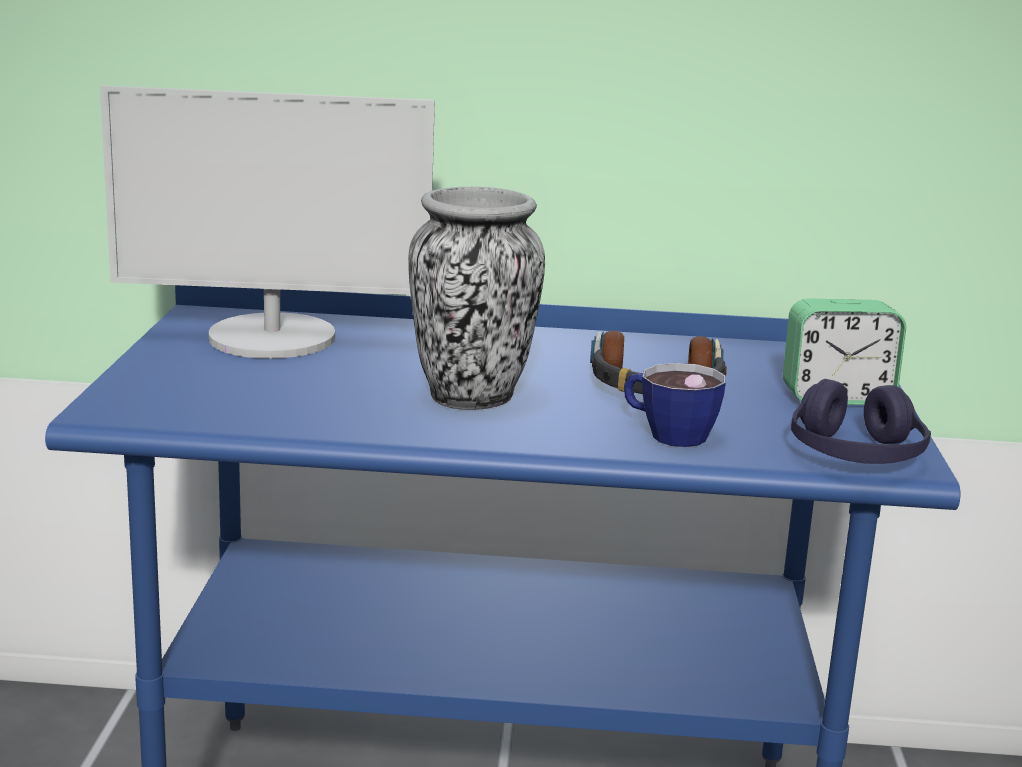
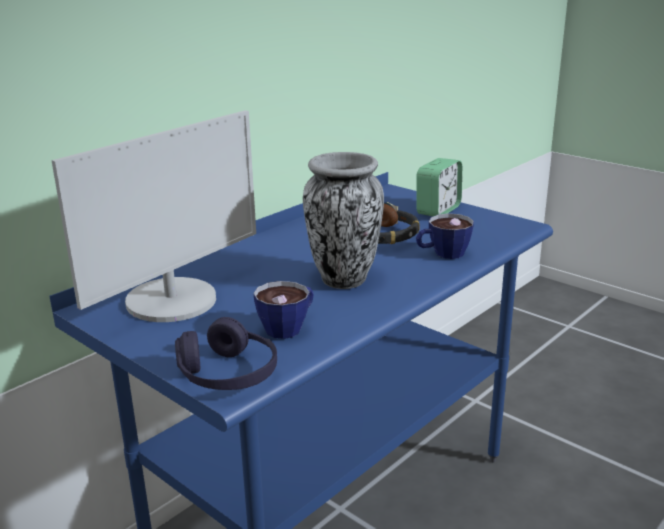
camera: 50 degrees left, 5 degrees up
(289, 403) = (289, 327): none -> cup
(855, 454) = (504, 229): purple headphones -> purple headphones (228, 374)

